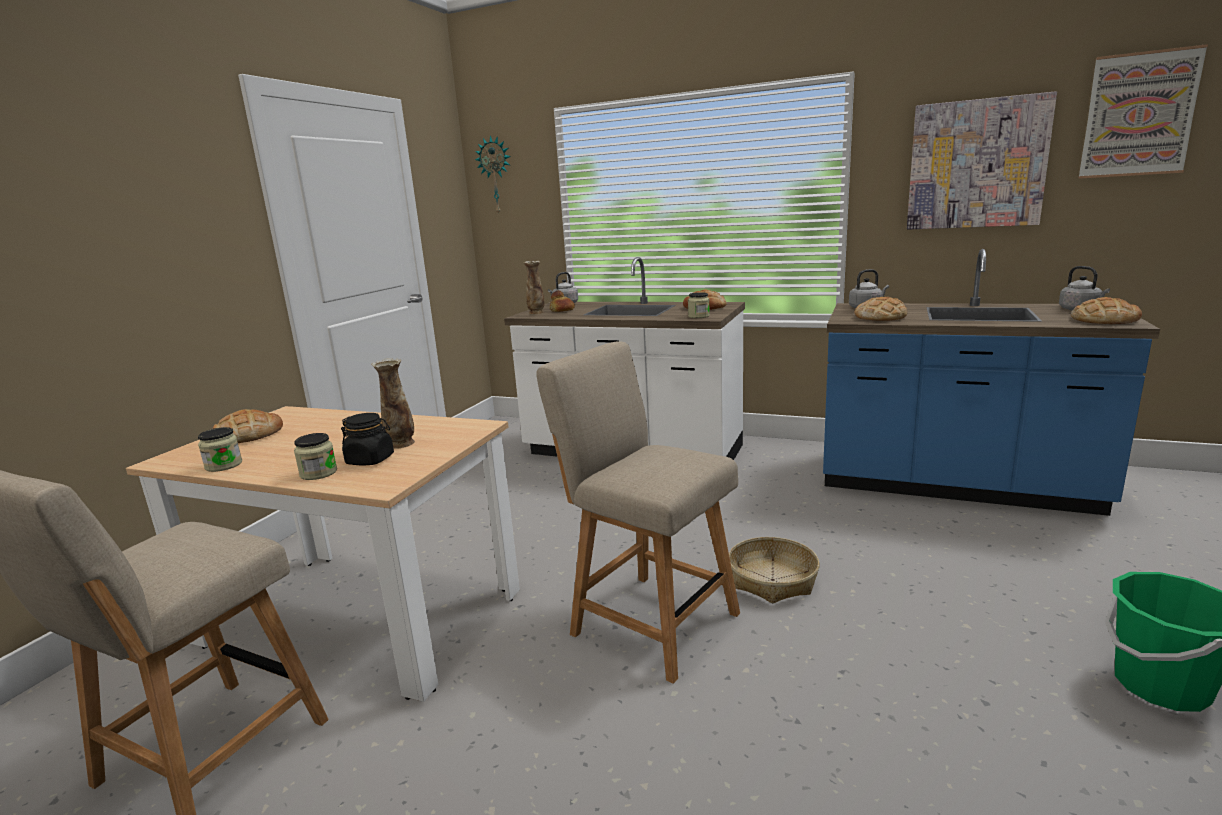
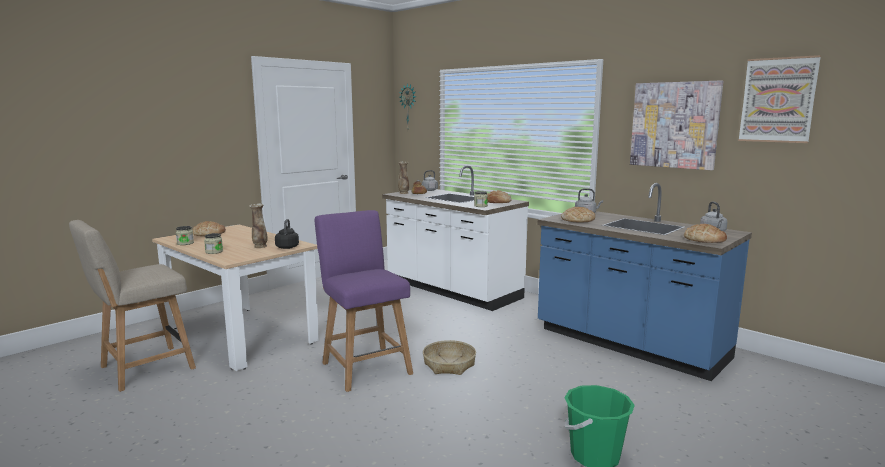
camera: 20 degrees right, 5 degrees down
(370, 460) = (239, 250): black jar -> none
(457, 435) = (287, 247): none -> black kettle
(648, 621) = (365, 366): beige chair -> purple chair

